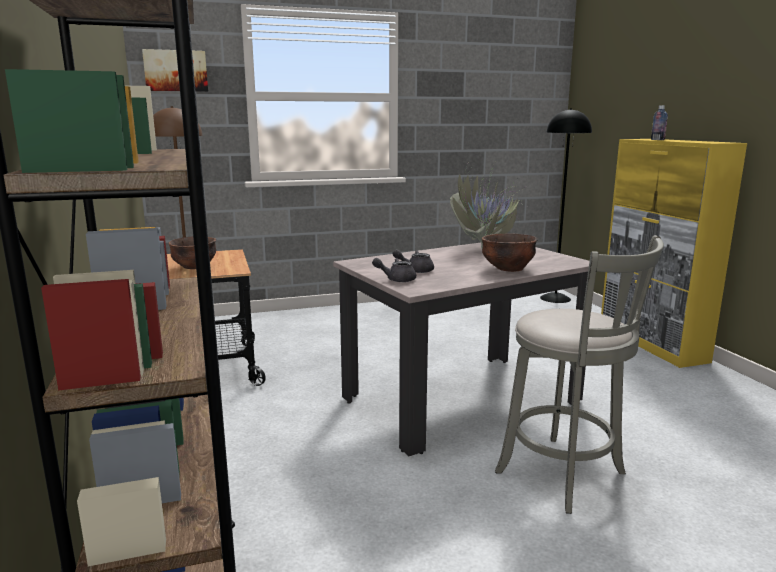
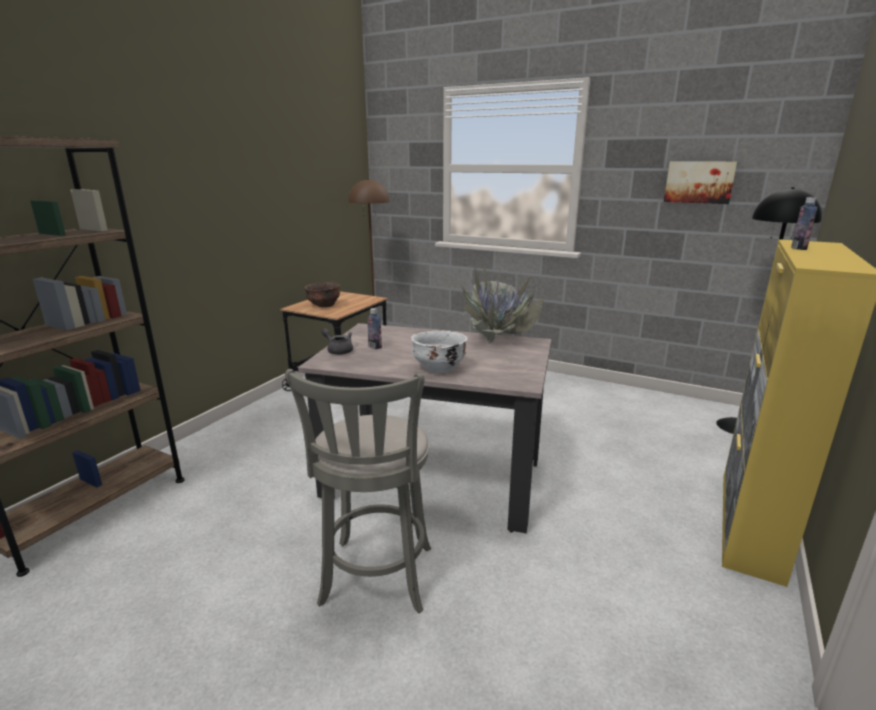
camera: 45 degrees right, 5 degrees up
(176, 71) = (396, 148): picture -> picture (699, 182)
(415, 270) = (375, 347): grey teapot -> bottle
(508, 269) = (438, 368): brown bowl -> white bowl

